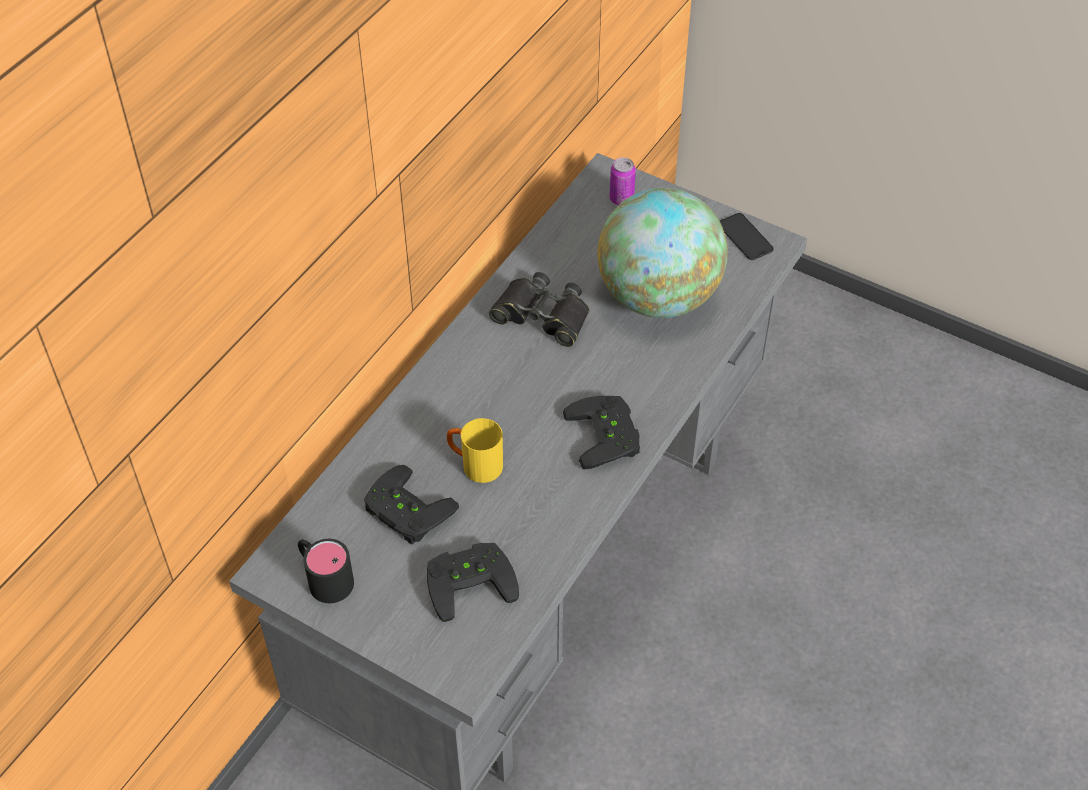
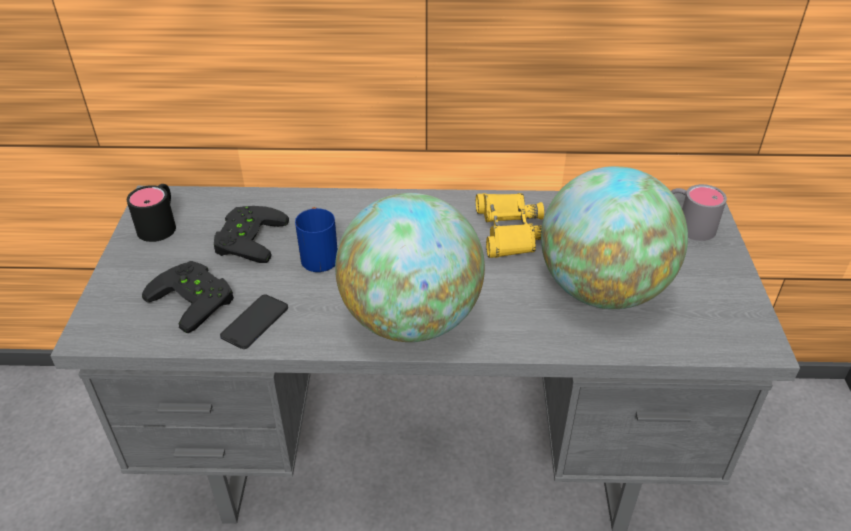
camera: 60 degrees right, 10 degrees down
(475, 465) = (319, 255): yellow mug -> blue mug
(542, 315) = (509, 231): black binoculars -> yellow binoculars
(608, 435) = (410, 320): black game controller -> globe
(621, 199) = (688, 225): can -> grey mug
(745, 237) = (742, 320): phone -> phone (255, 322)

